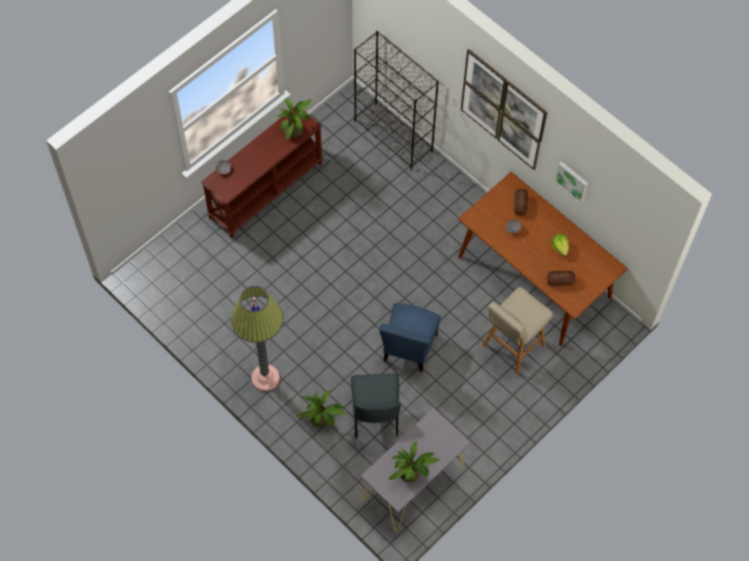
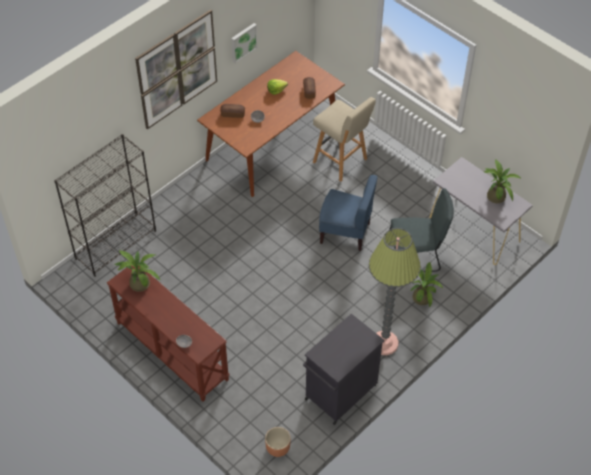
camera: 90 degrees left, 10 degrees down
(155, 279) = (277, 448): none -> brown planter
(210, 334) = (340, 393): none -> black cabinet

